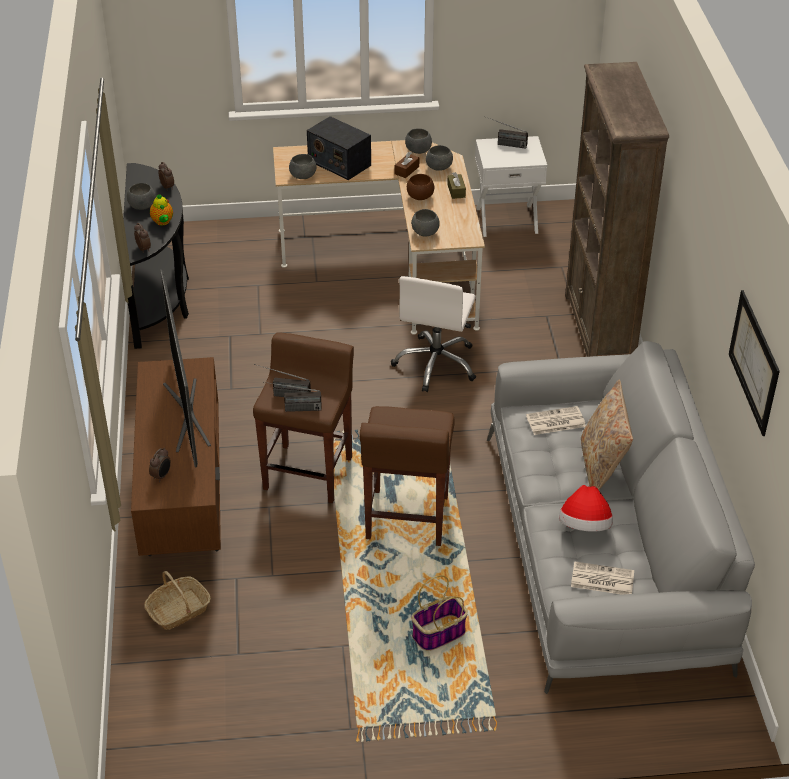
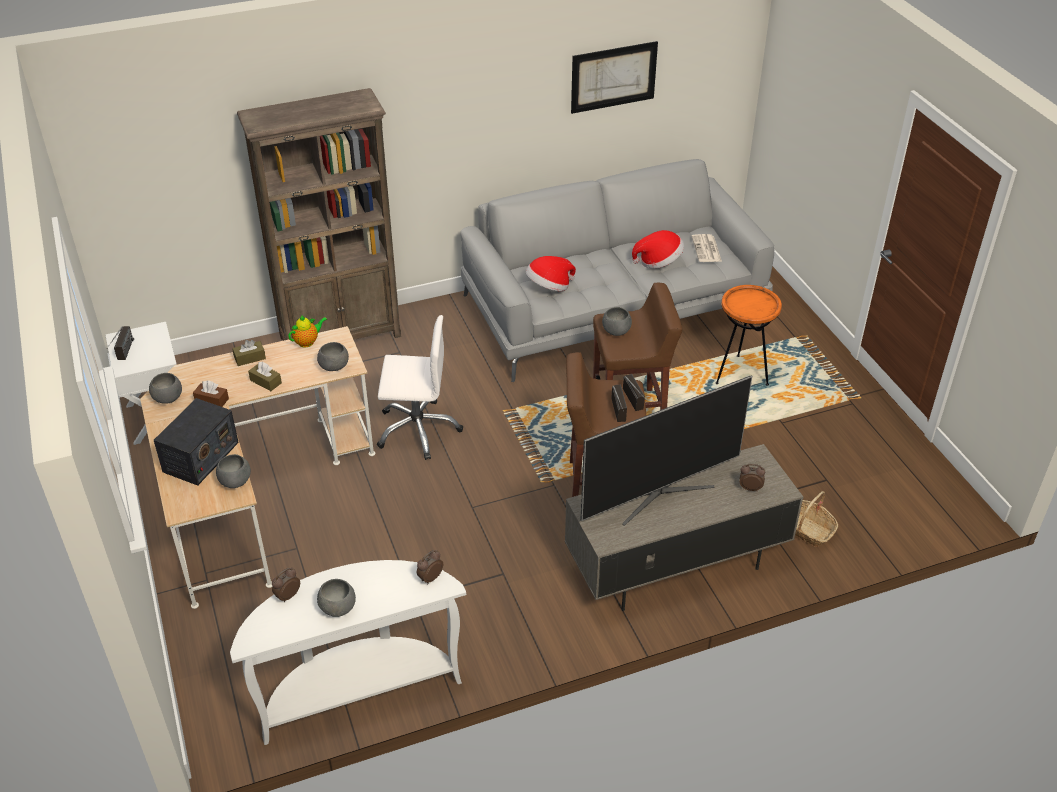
camera: 105 degrees left, 0 degrees up
(159, 298) = (358, 689): black console table -> white console table
(163, 222) = (369, 577): teapot -> teapot (308, 342)
(183, 498) = (675, 566): brown tv stand -> grey tv stand
(420, 197) = (265, 381): brown bowl -> brown tissue box
(438, 634) = (740, 375): basket -> orange side table
(439, 168) = (204, 377): grey bowl -> grey bowl (616, 331)
(555, 421) = (549, 287): newspaper -> hat
(602, 467) = (589, 261): beige pillow -> none

